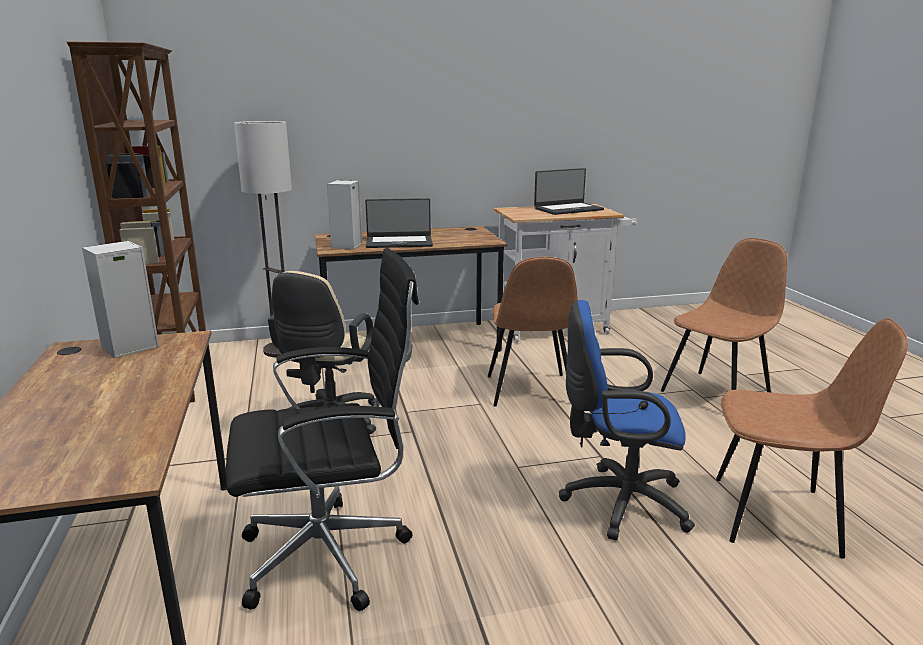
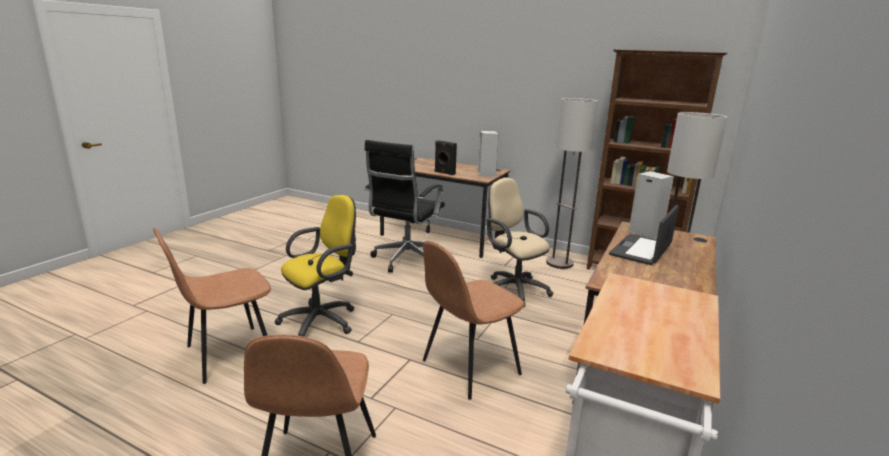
camera: 130 degrees right, 0 degrees up
(168, 378) = (444, 173): none -> black speaker
(188, 422) = (559, 263): none -> floor lamp
(529, 391) = (468, 368): brown chair -> brown chair turned 75 degrees counterclockwise
(568, 209) = (661, 336): laptop -> none
(618, 502) = (322, 321): blue office chair -> yellow office chair

